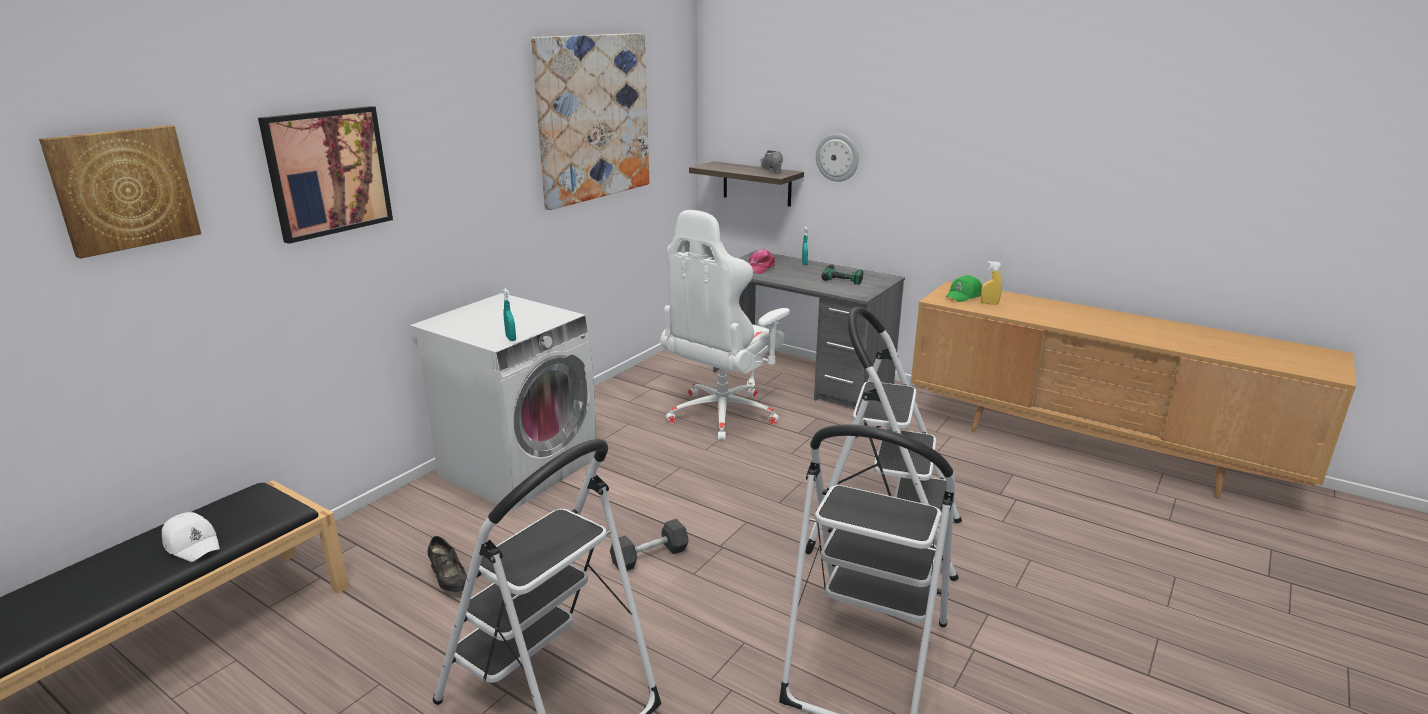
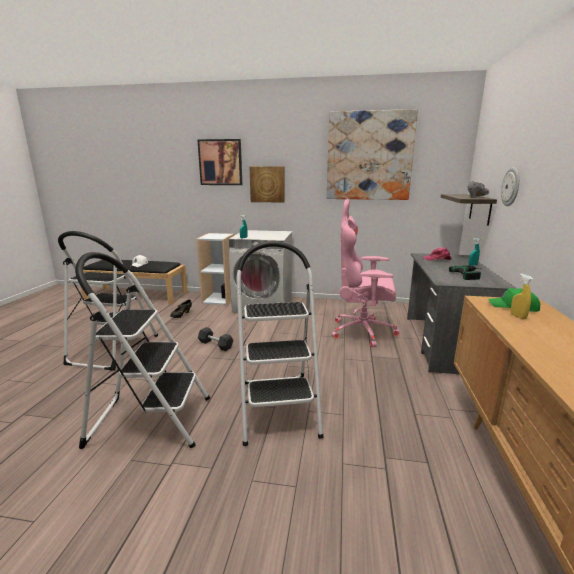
camera: 65 degrees right, 5 degrees down
(123, 189) = (158, 157): picture -> picture (267, 184)
(407, 511) = (220, 298): none -> bookcase
(722, 414) = (363, 331): white office chair -> pink office chair

